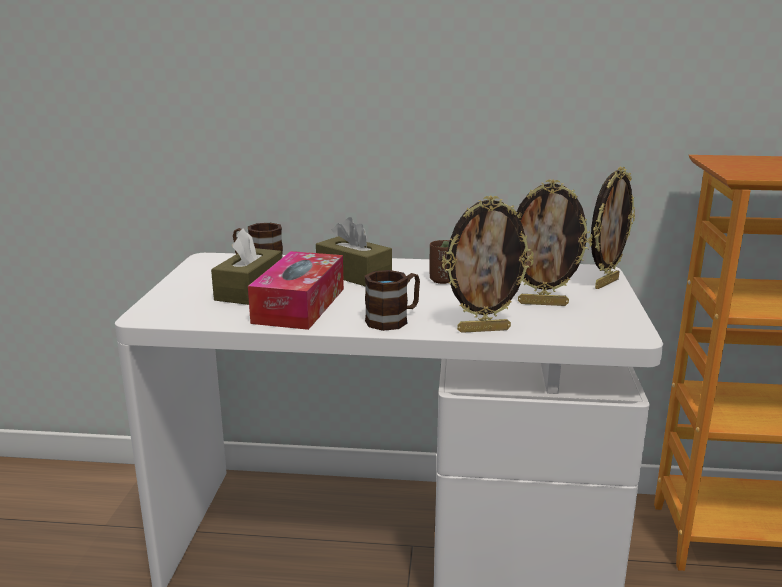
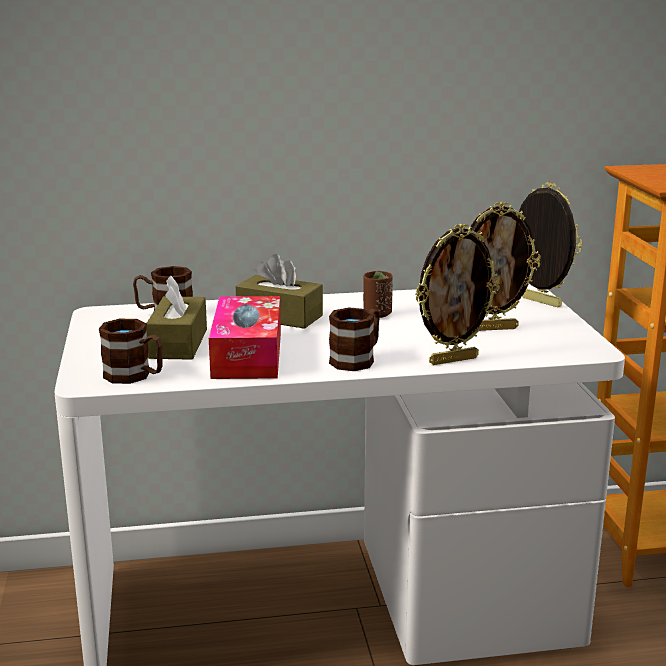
camera: 15 degrees left, 0 degrees up
(190, 315) = (135, 376): none -> brown mug
(605, 283) = (539, 302): picture frame -> picture frame turned 75 degrees counterclockwise

